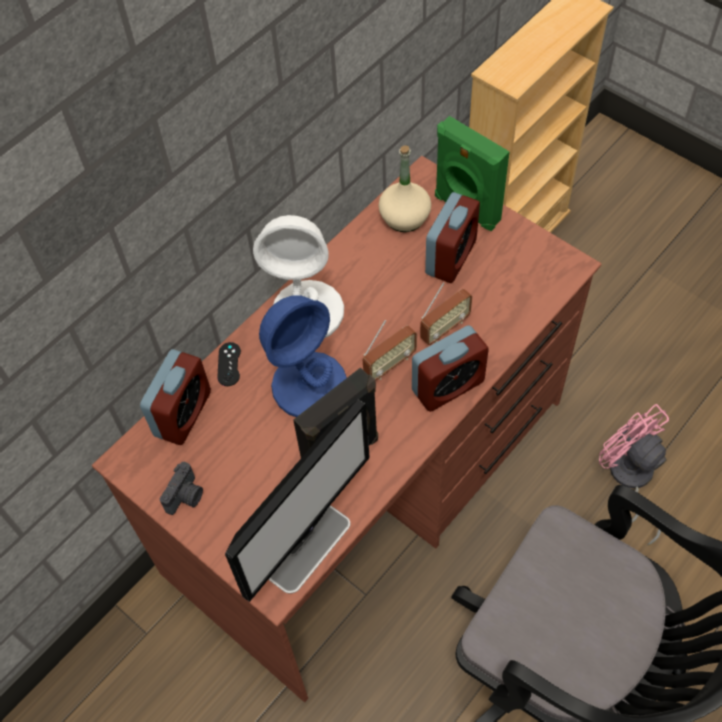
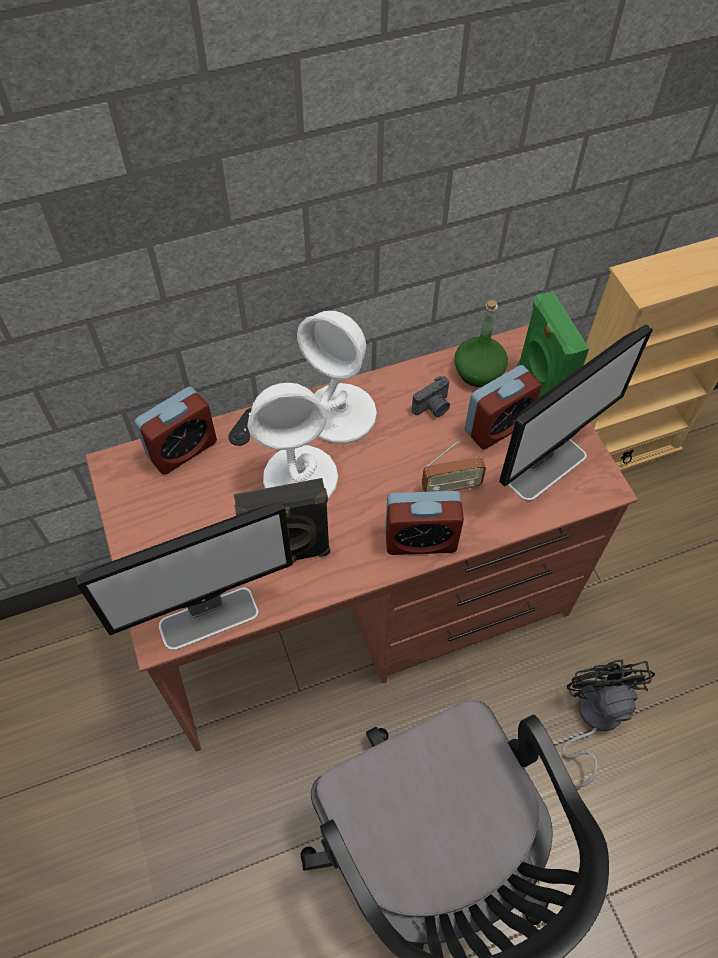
camera: 25 degrees right, 0 degrees up
(186, 496) = (140, 520): camera -> camera (433, 407)
(310, 385) = (301, 478): blue table lamp -> white table lamp
(389, 365) = (381, 495): radio -> none
(404, 217) = (478, 372): beige bottle -> green bottle
(514, 272) = (547, 468): none -> monitor
(629, 479) = (593, 718): pink fan -> black fan

